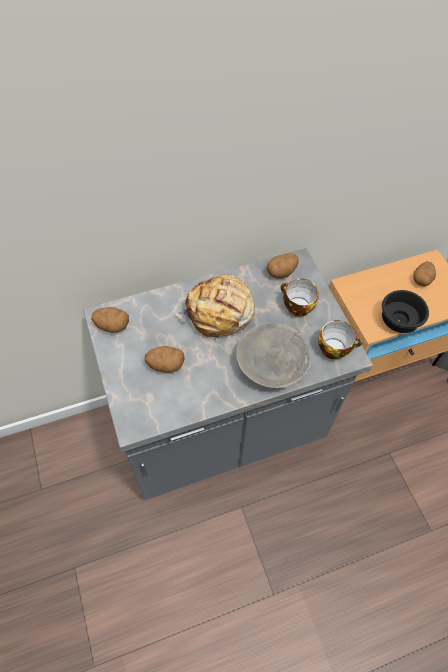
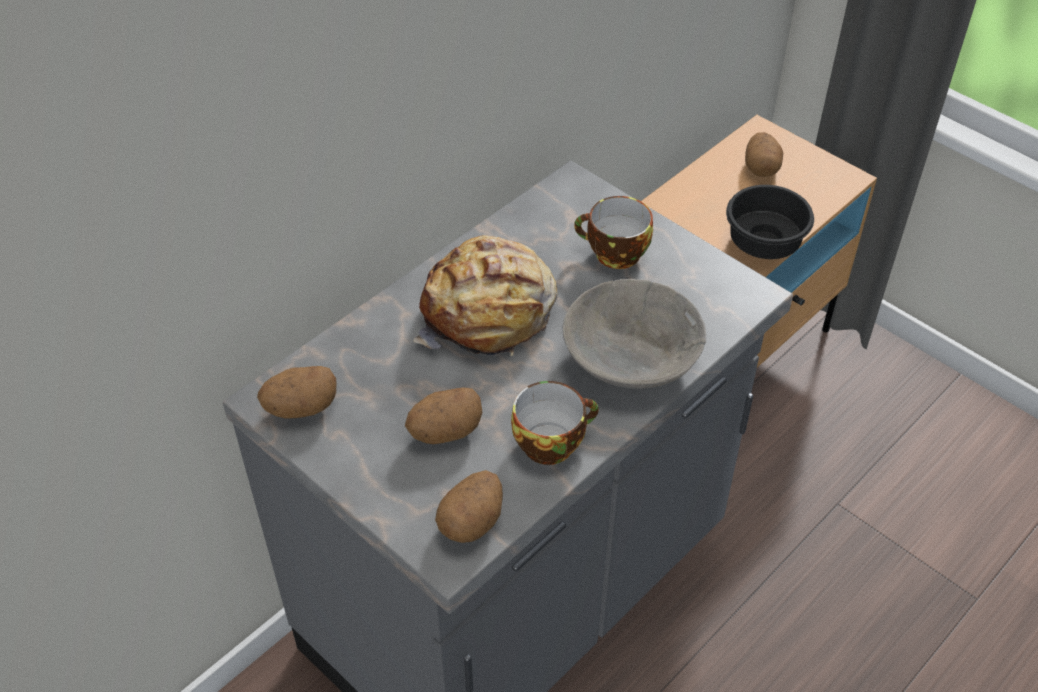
camera: 25 degrees left, 10 degrees down
(281, 272) = (554, 211): potato -> potato (472, 521)
(335, 348) = (718, 292): cup -> cup (551, 442)

